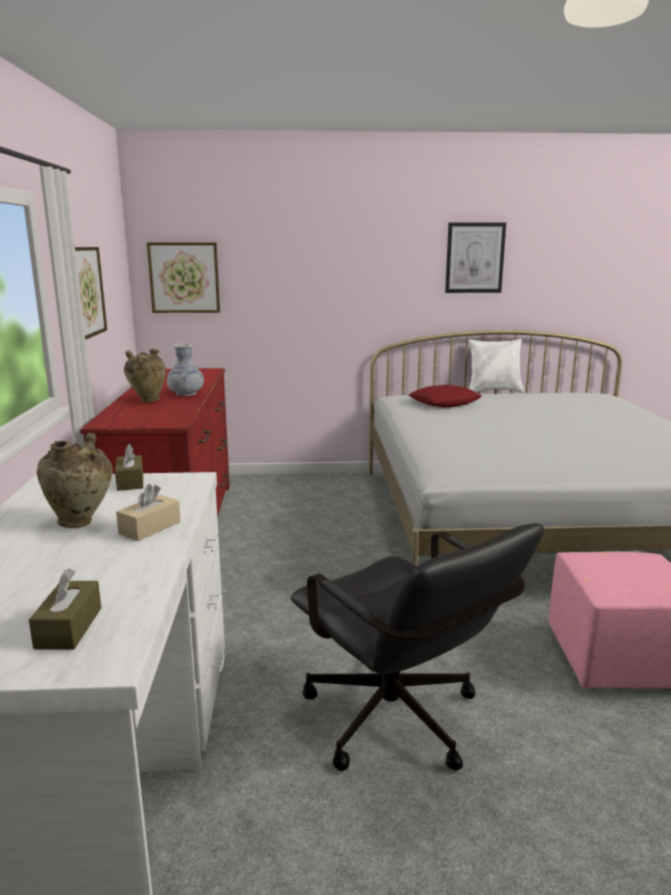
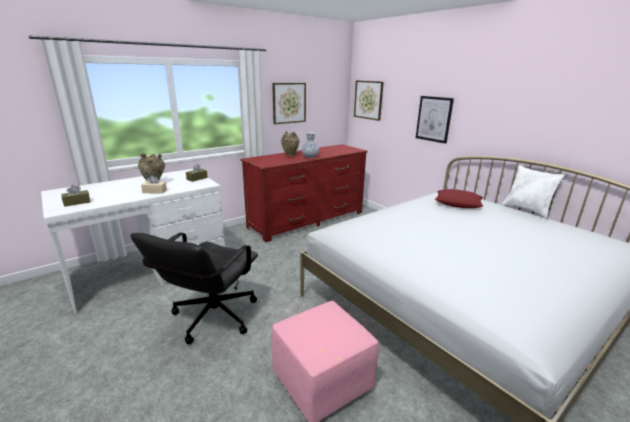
camera: 55 degrees right, 5 degrees up
(474, 258) = (538, 101): picture -> picture (434, 119)

